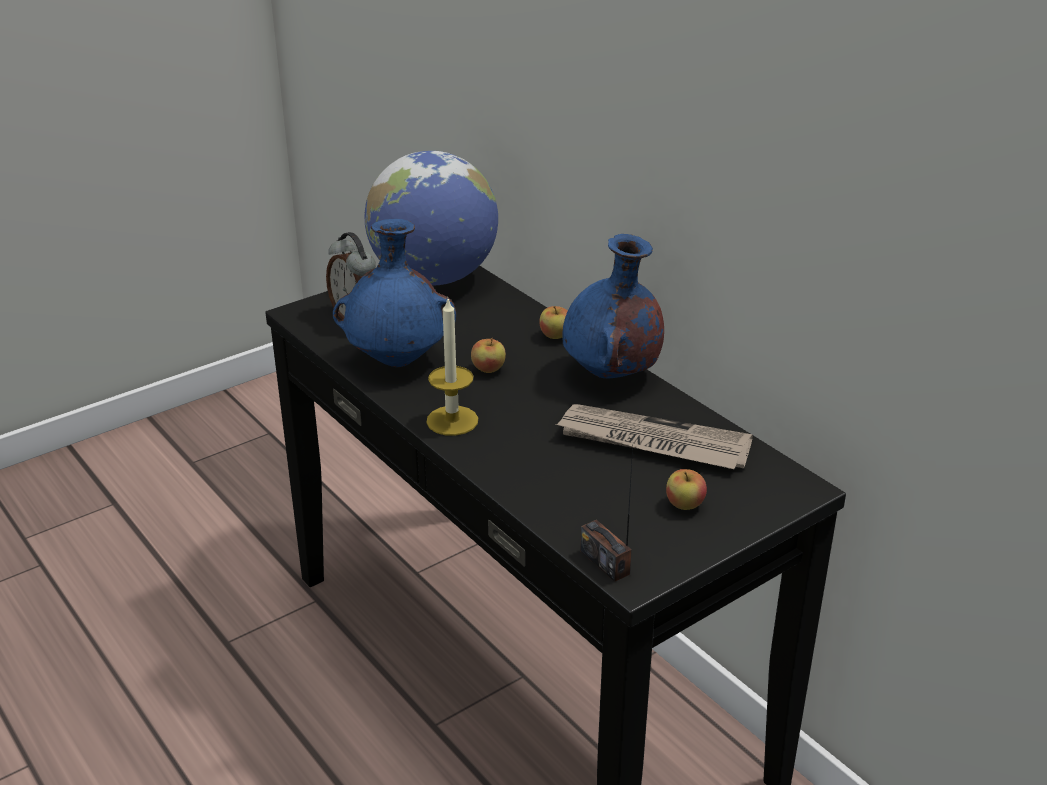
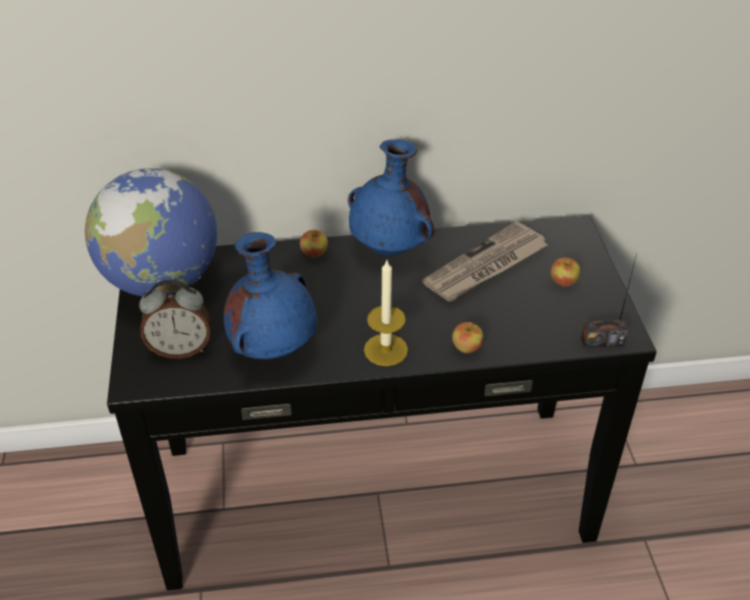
camera: 60 degrees left, 10 degrees up
(488, 369) = (330, 304): apple -> apple (466, 348)

